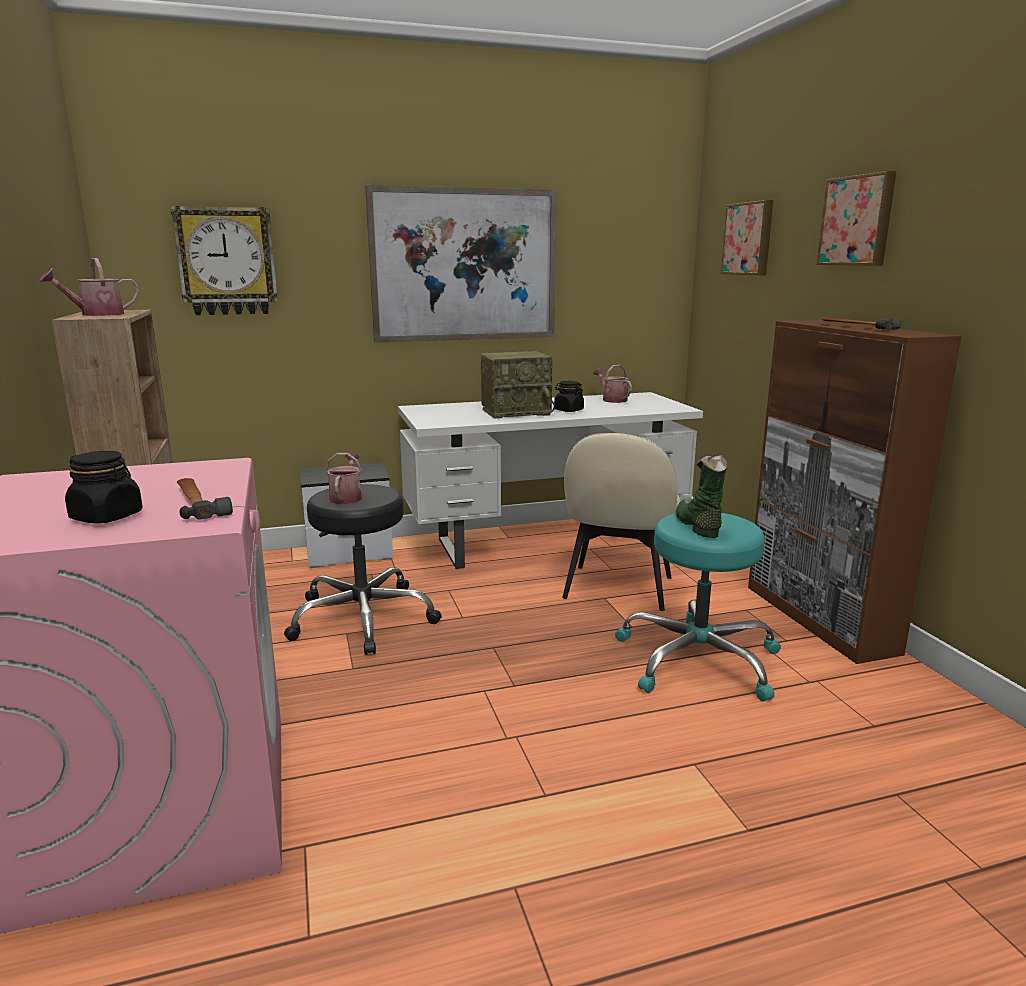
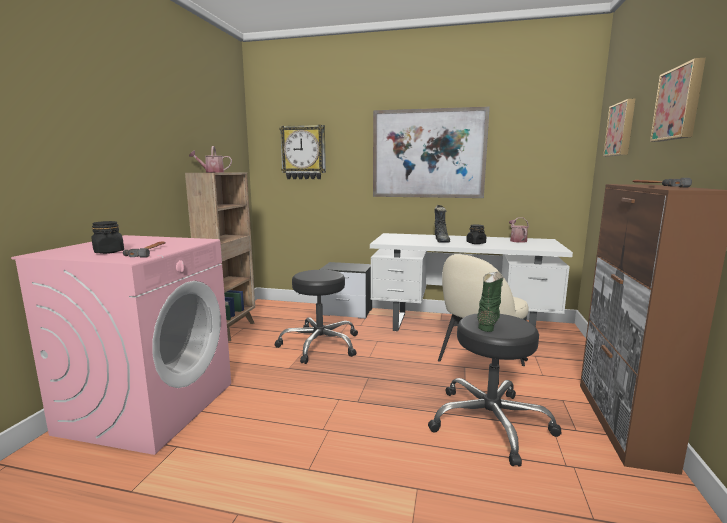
camera: 30 degrees right, 5 degrees down
(346, 497) = (313, 274): watering can -> none
(517, 412) = (442, 241): radio -> black boot
(698, 659) = (490, 422): turquoise stool -> black stool

